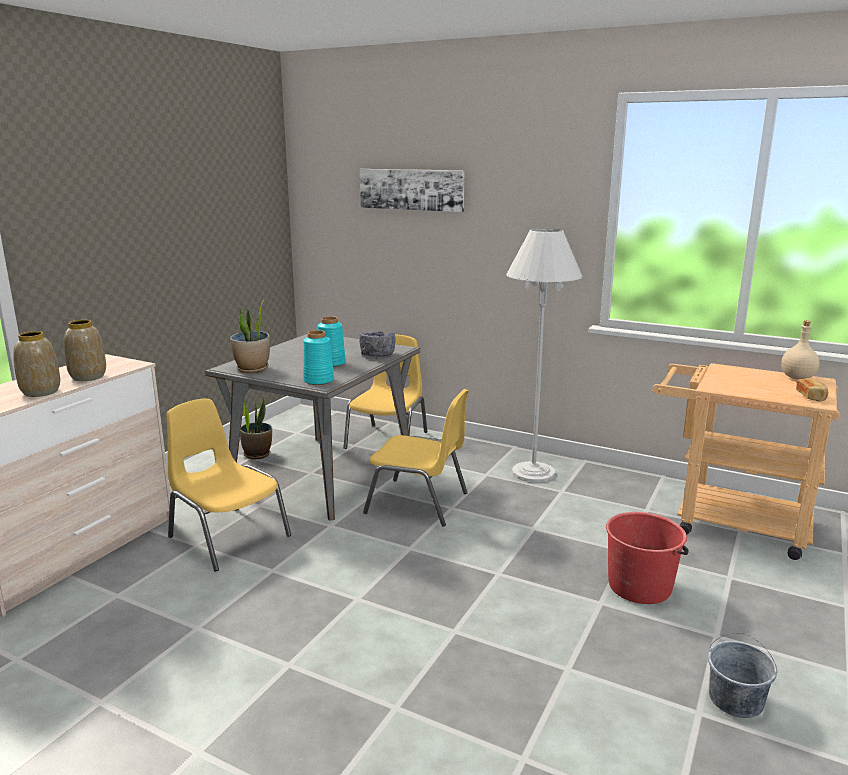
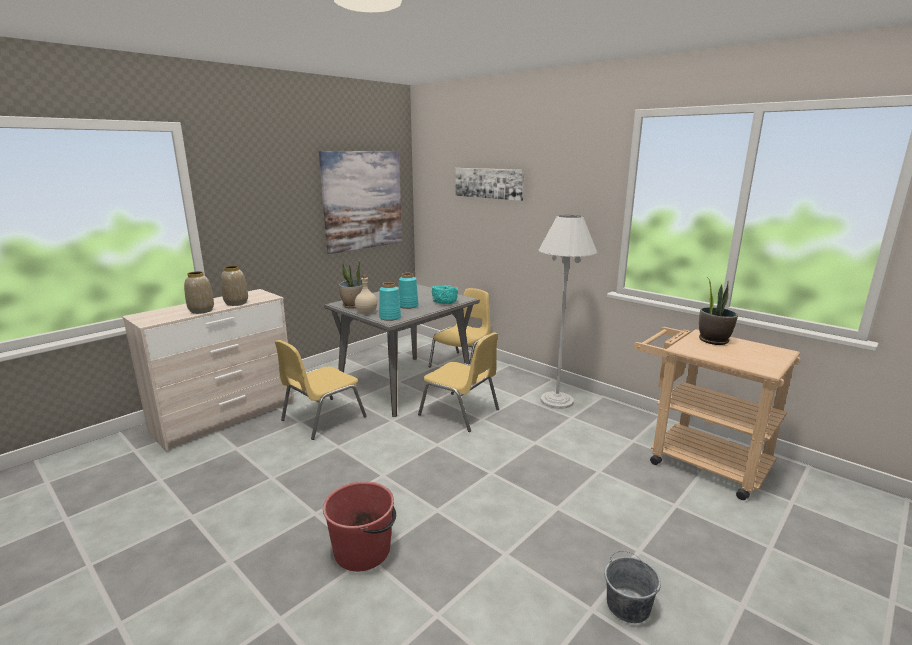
camera: 15 degrees right, 0 degrees up
(227, 536) = (322, 419): yellow chair -> yellow chair turned 105 degrees counterclockwise
(228, 217) = (362, 200): none -> picture
(257, 454) = (369, 365): potted plant -> potted plant (713, 340)
(377, 355) = (444, 302): grey bowl -> turquoise bowl
(640, 586) = (596, 500): red bucket -> red bucket (363, 550)
(797, 377) = (763, 347): beige bottle -> beige bottle (366, 312)
(811, 396) = (763, 365): bread -> none

